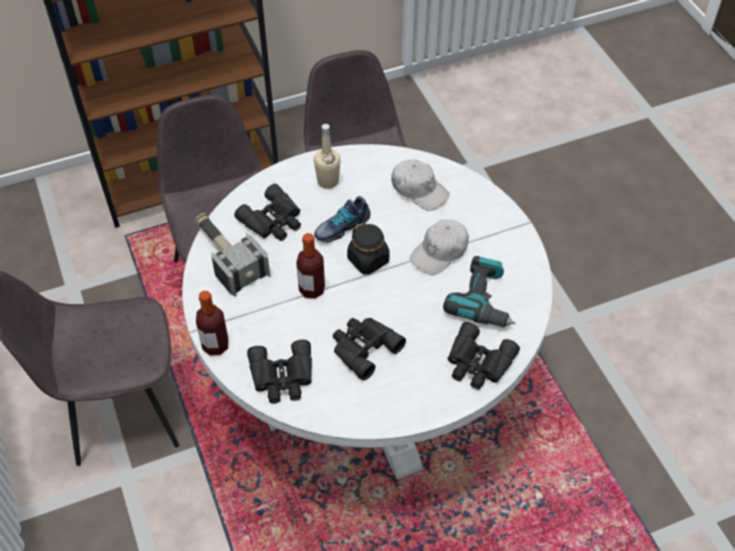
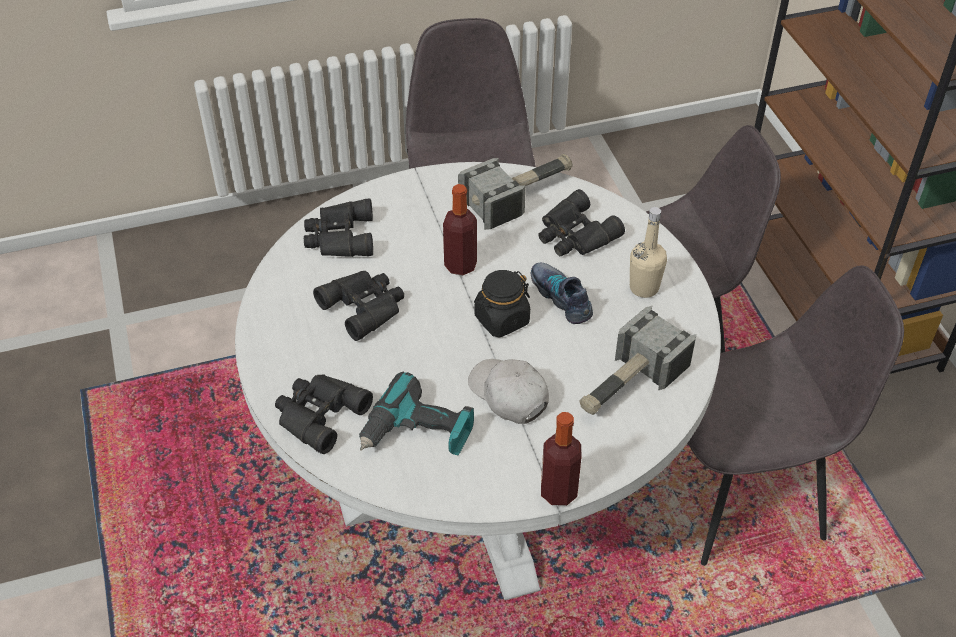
camera: 95 degrees right, 5 degrees down
(215, 345) = (392, 186): bottle -> bottle (558, 492)
(419, 190) = (628, 383): white cap -> hammer

